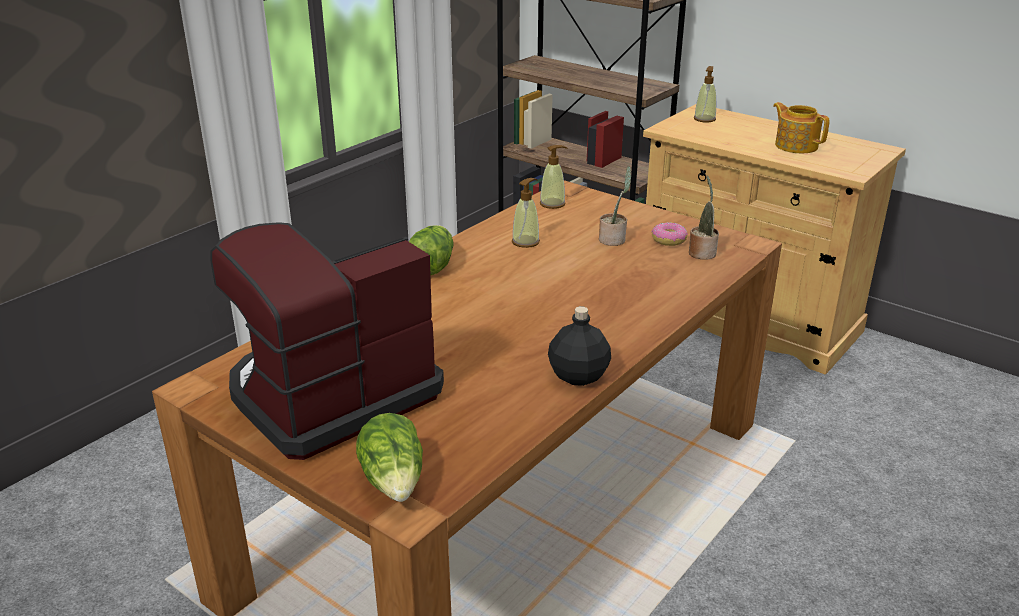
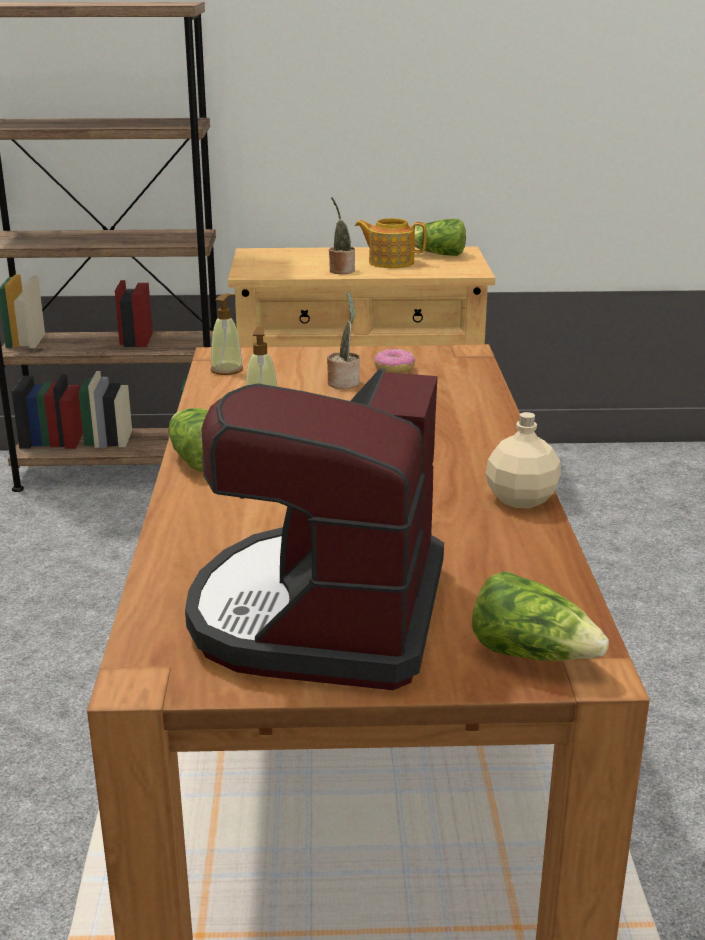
camera: 40 degrees left, 5 degrees down
(577, 376) = (520, 499): black bottle -> beige bottle
(702, 252) = (440, 370): potted plant -> potted plant (341, 270)
(704, 119) = (269, 258): soap dispenser -> none
(850, 148) = (437, 255): none -> lettuce

